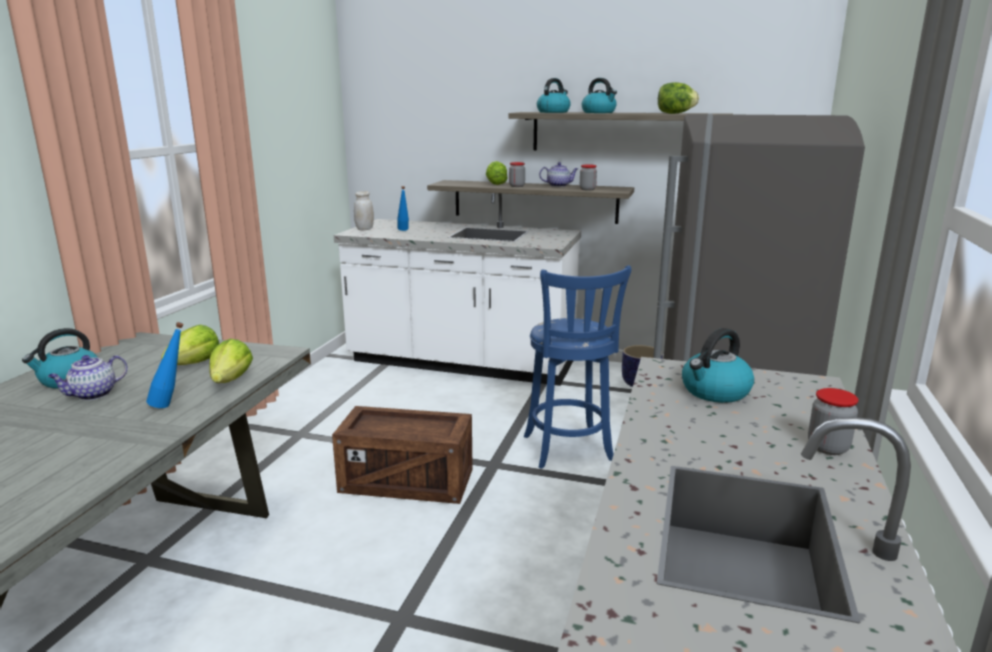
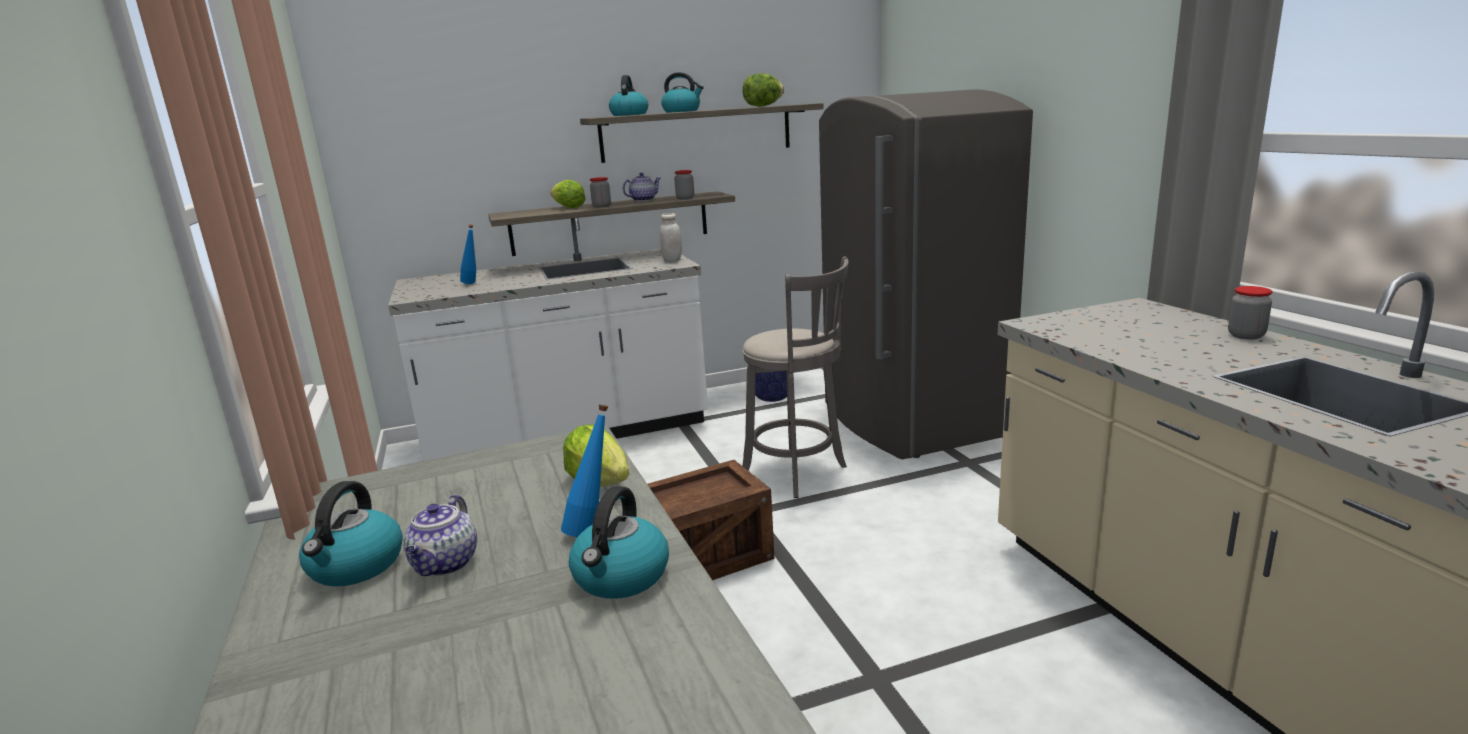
camera: 35 degrees left, 0 degrees up
(195, 364) = (503, 484): lettuce -> none
(364, 229) = (415, 292): white jar -> white jar (672, 260)
(569, 451) = (798, 473): blue stool -> grey stool
(715, 392) = (1106, 327): kettle -> kettle (621, 577)

